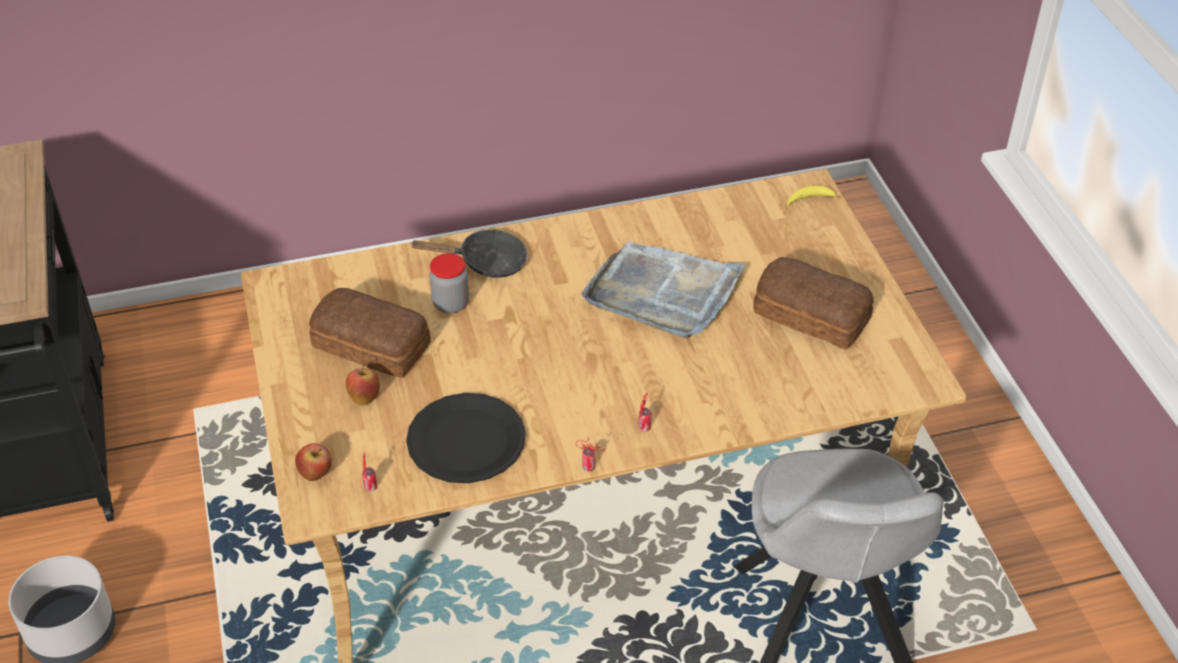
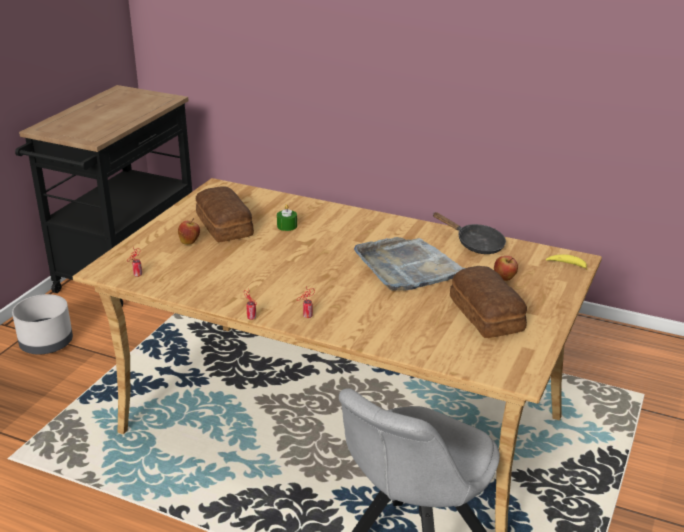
camera: 40 degrees right, 15 degrees down
(316, 474) = (123, 259): apple -> apple (504, 279)
(451, 304) = (287, 226): jar -> green candle
(466, 440) = (209, 279): black plate -> none
(486, 262) = (330, 218): black frying pan -> black frying pan (475, 244)

